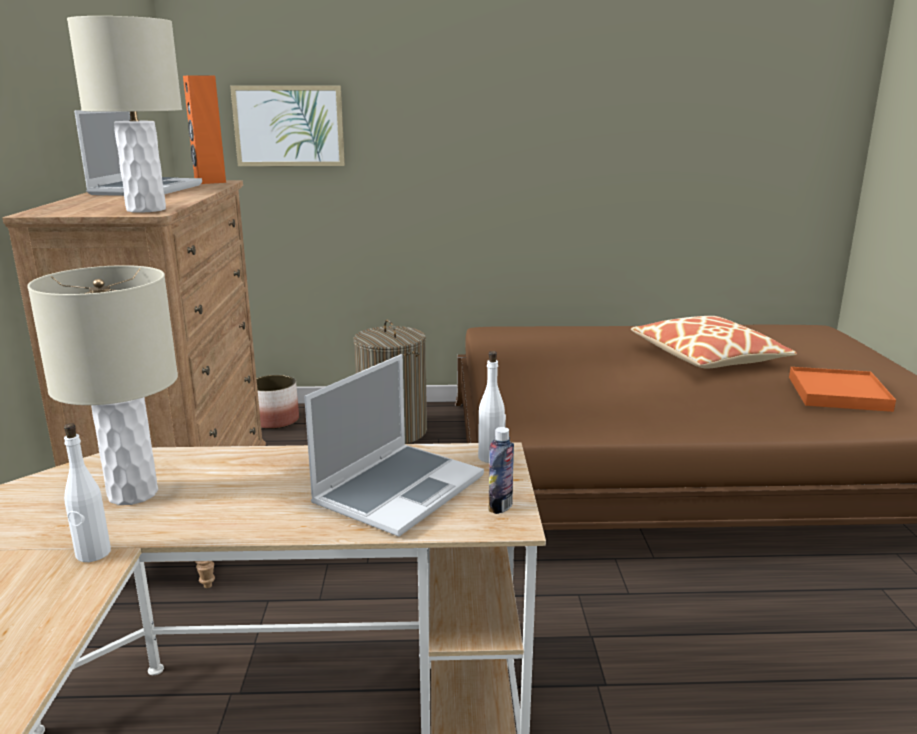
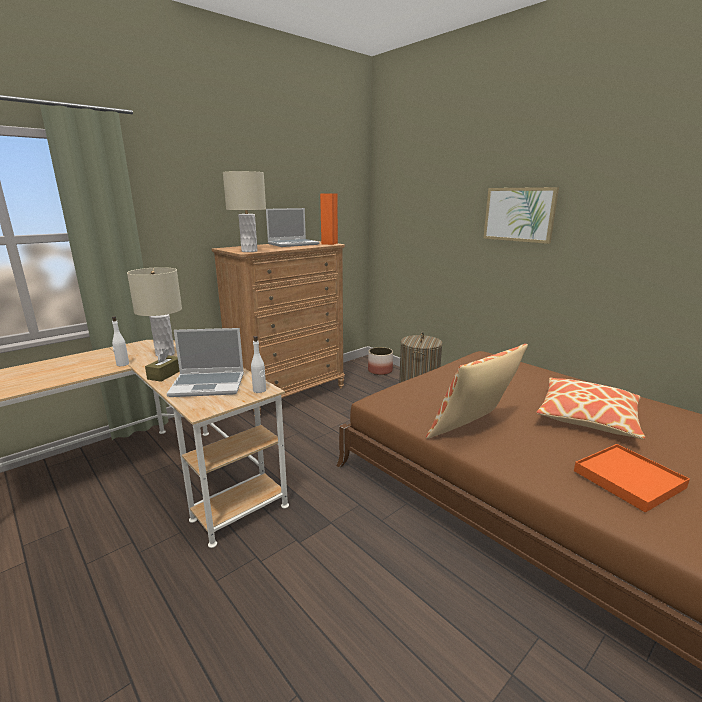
camera: 50 degrees right, 0 degrees up
(263, 517) = (165, 374): none -> brown tissue box
(289, 126) = (413, 219): picture -> picture (519, 214)
(500, 506) = (213, 405): bottle -> none
(665, 412) = (472, 430): none -> pillow

